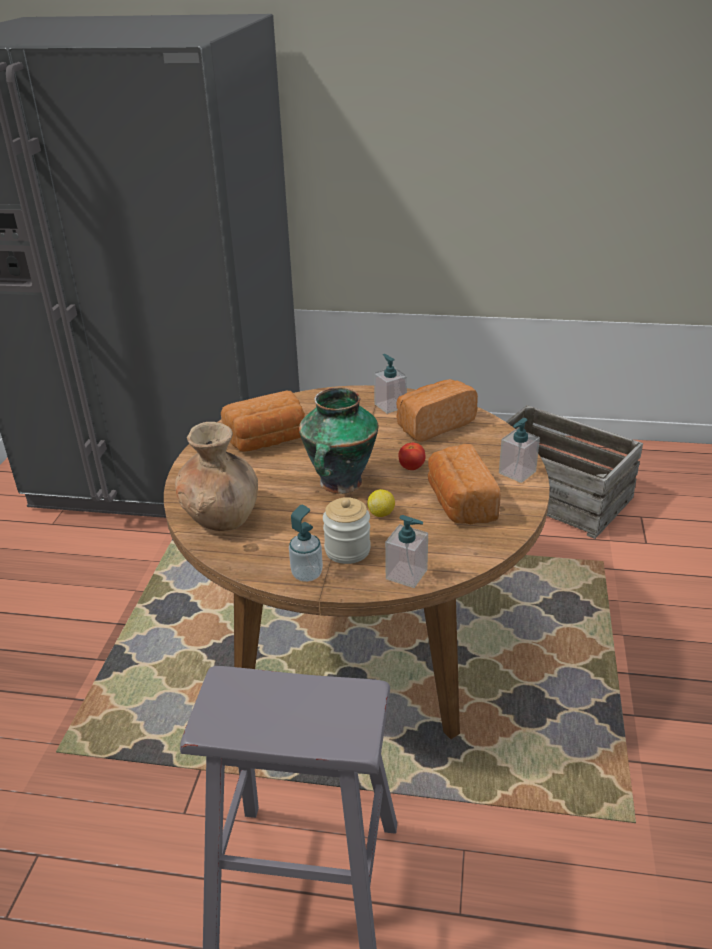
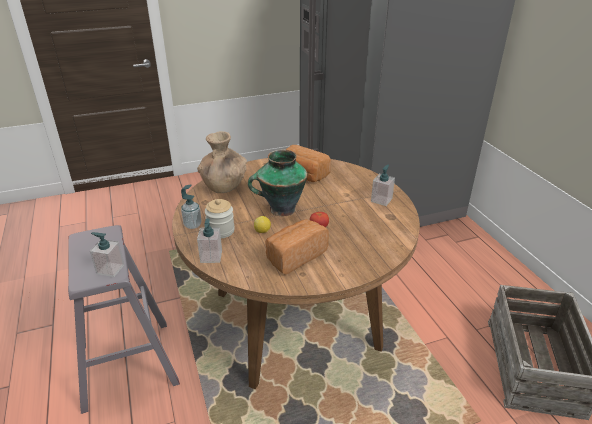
camera: 60 degrees right, 0 degrees up
(433, 424) = (376, 221): bread -> none
(517, 472) = (351, 270): soap dispenser -> soap dispenser (110, 269)

